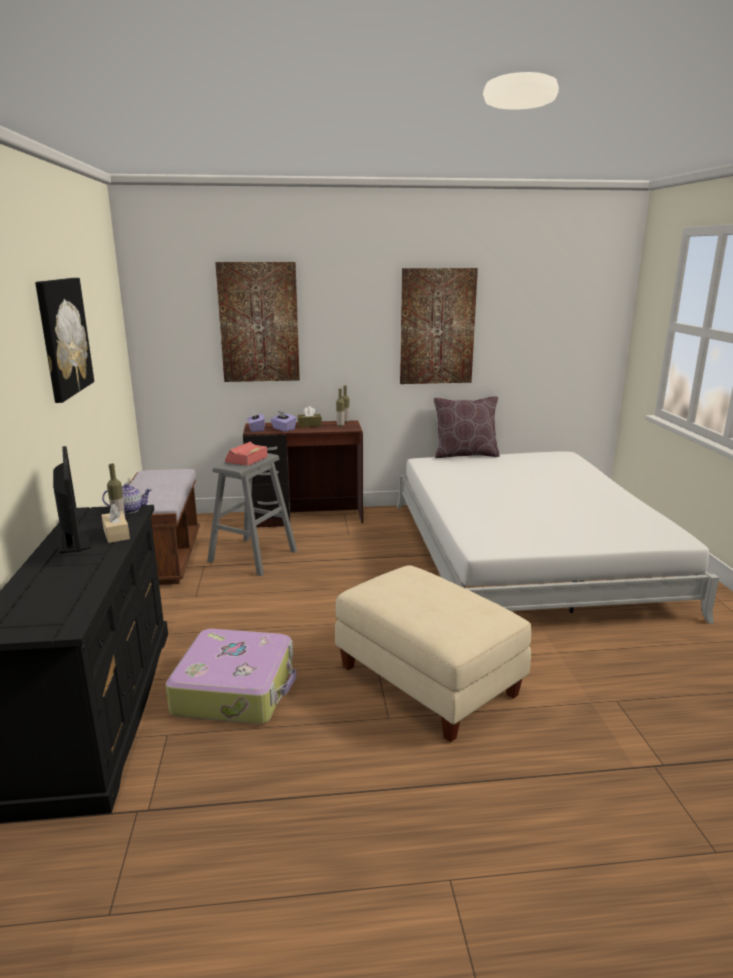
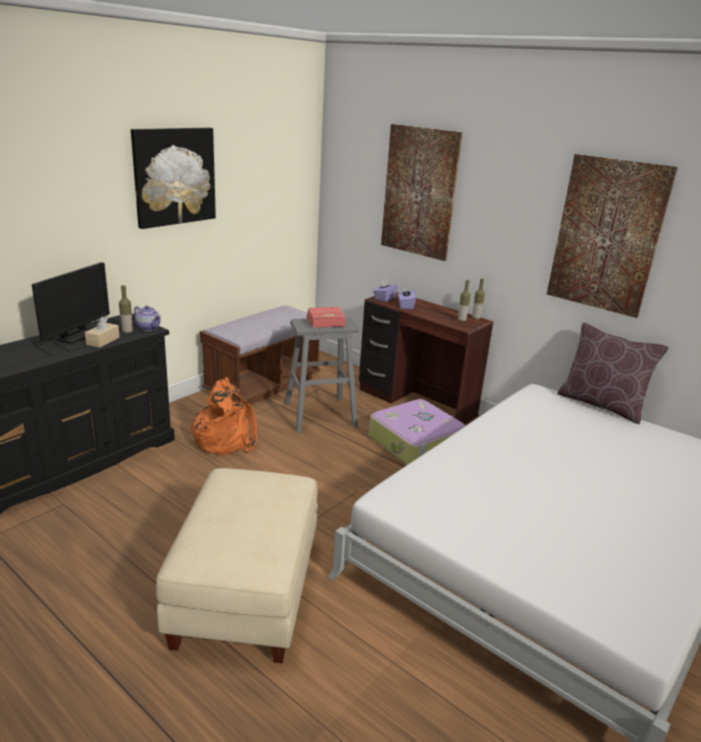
camera: 45 degrees right, 5 degrees up
(213, 609) = (226, 439): none -> orange backpack
(236, 689) = (138, 503): suitcase -> suitcase (417, 443)
(309, 425) = (436, 310): brown tissue box -> none

